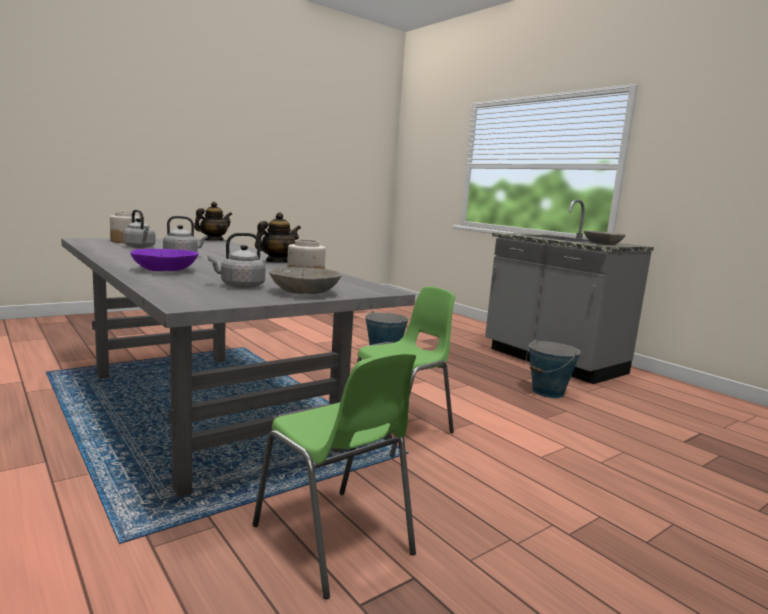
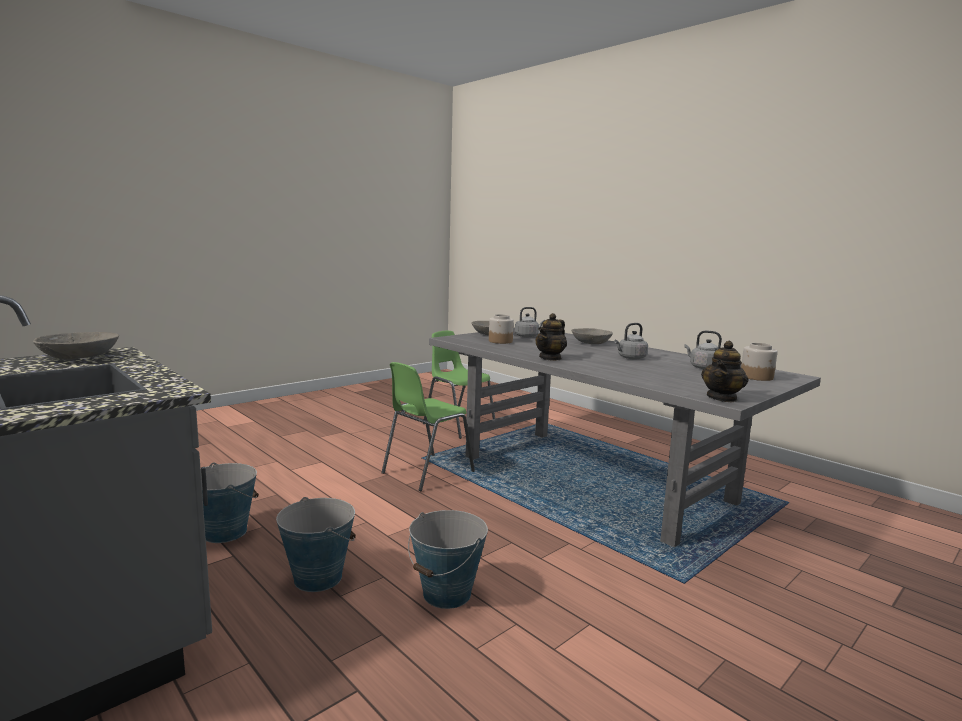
camera: 175 degrees right, 0 degrees up
(166, 270) = (590, 343): purple bowl -> grey bowl
(459, 367) = (318, 578): none -> bucket

